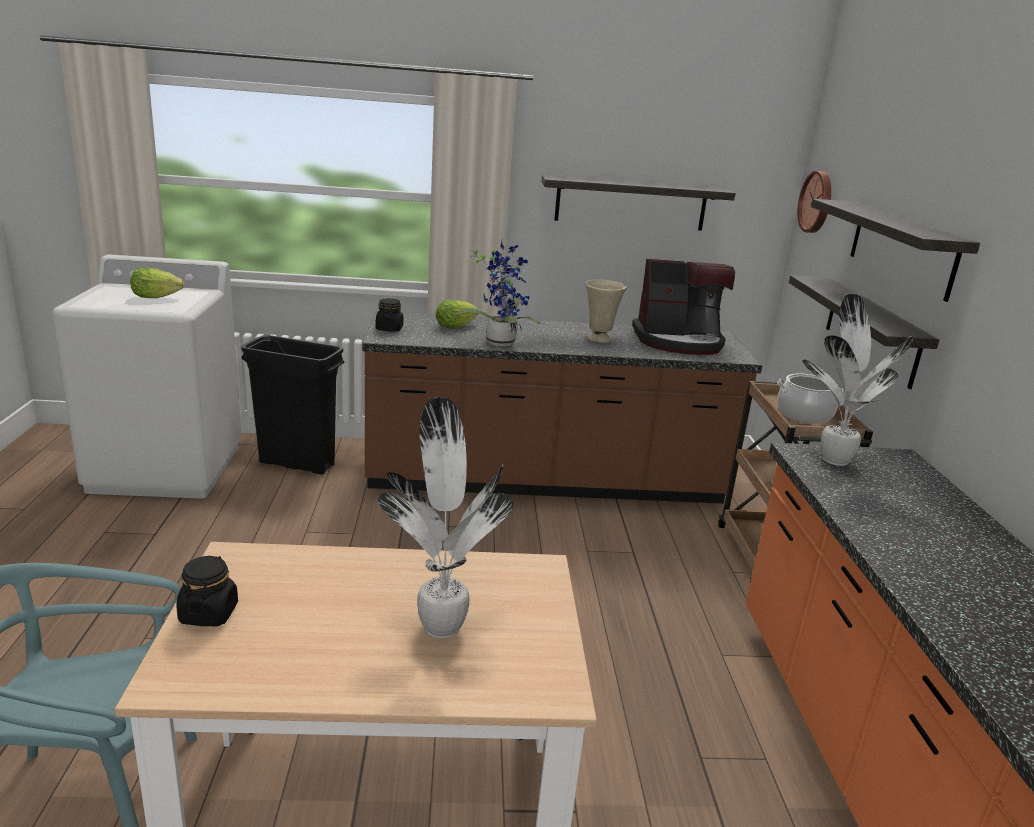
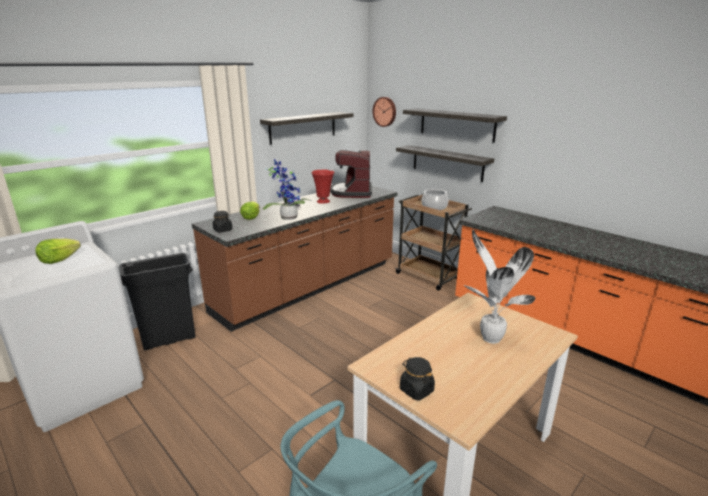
camera: 40 degrees left, 0 degrees up
(599, 339) = (323, 202): beige vase -> red vase
(679, 341) = (352, 192): coffee machine -> coffee machine turned 135 degrees clockwise
(834, 459) = (485, 217): potted plant -> none

